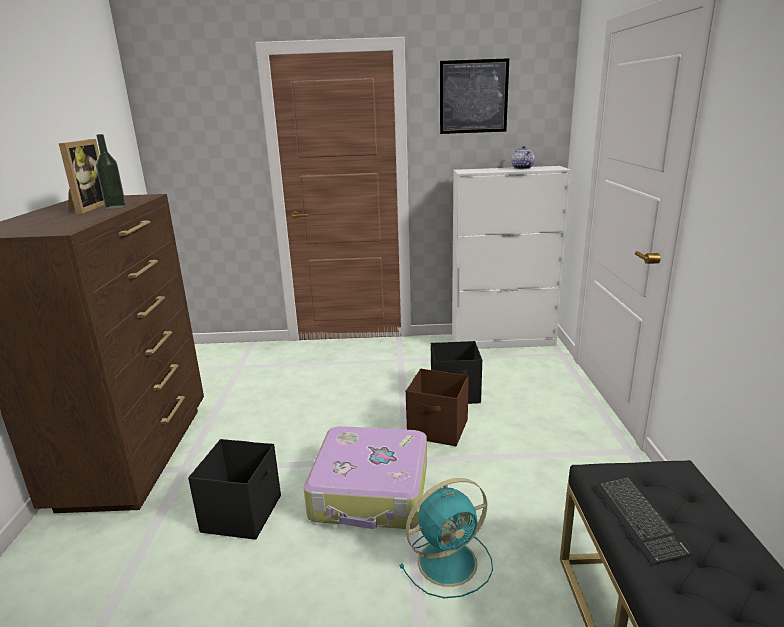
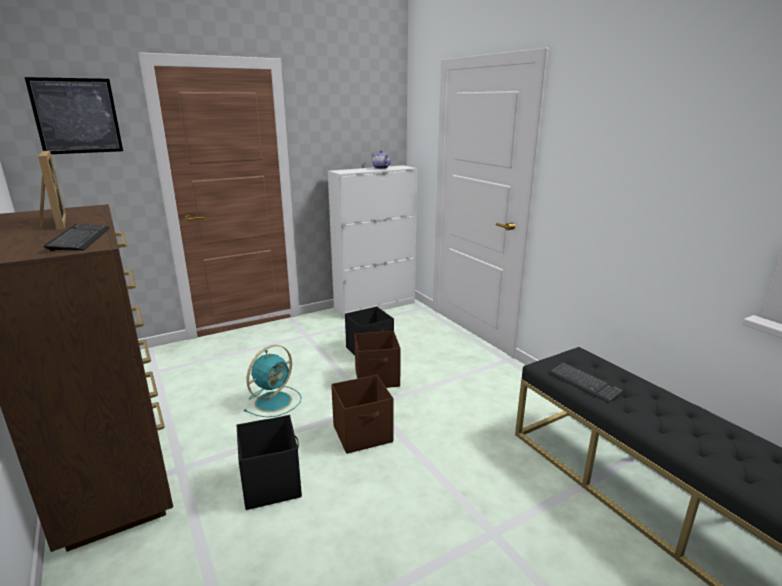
camera: 30 degrees left, 0 degrees up
(68, 223) = (80, 239): none -> keyboard
(115, 207) = (88, 220): bottle -> none
(371, 491) = (363, 434): suitcase -> brown storage box
(449, 561) = (453, 459): turquoise fan -> turquoise fan (274, 401)
(473, 97) = (338, 111): picture -> picture (76, 116)

